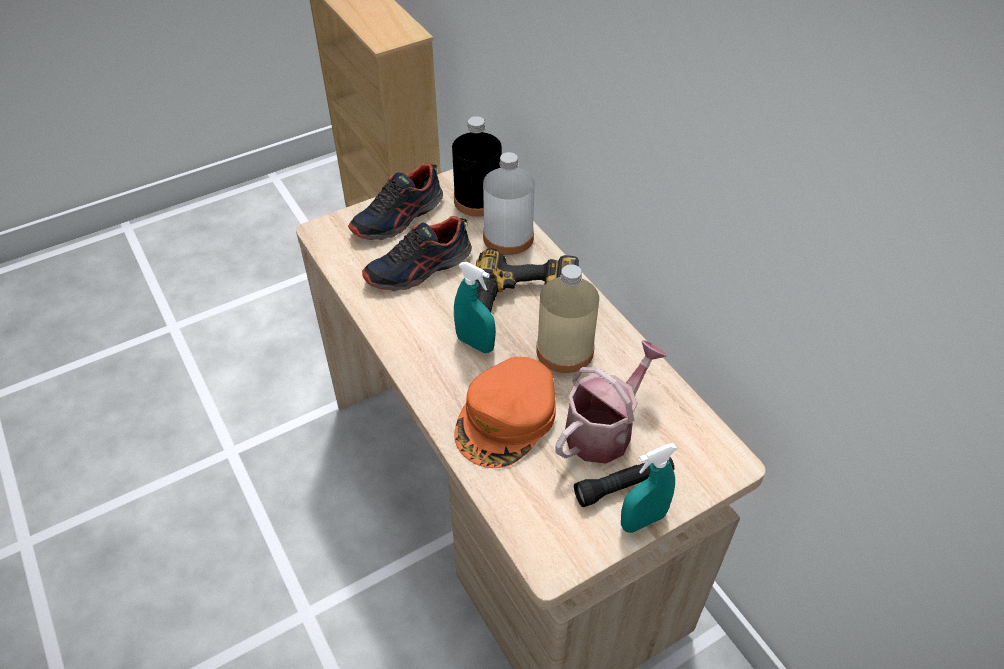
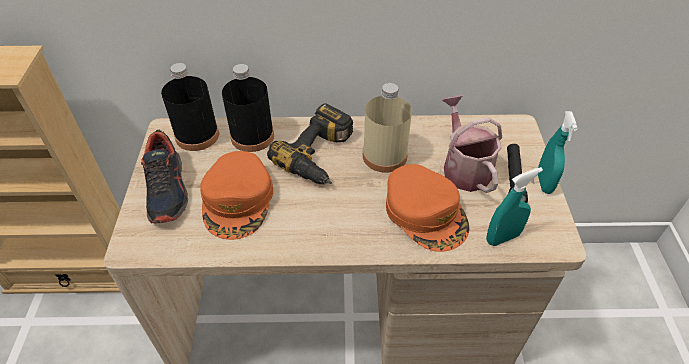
camera: 60 degrees left, 0 degrees up
(419, 269) = (238, 200): shoe -> orange cap
(475, 343) = (343, 199): turquoise spray bottle -> turquoise spray bottle (502, 238)
(508, 237) = (252, 136): white bottle -> black bottle

